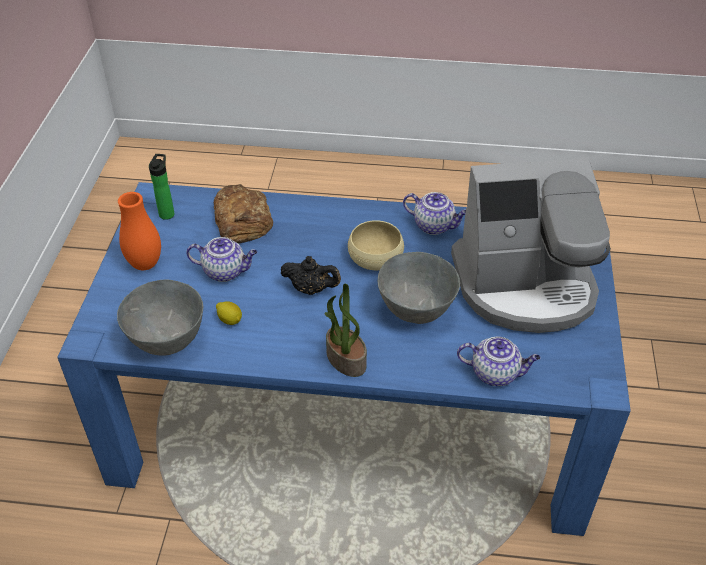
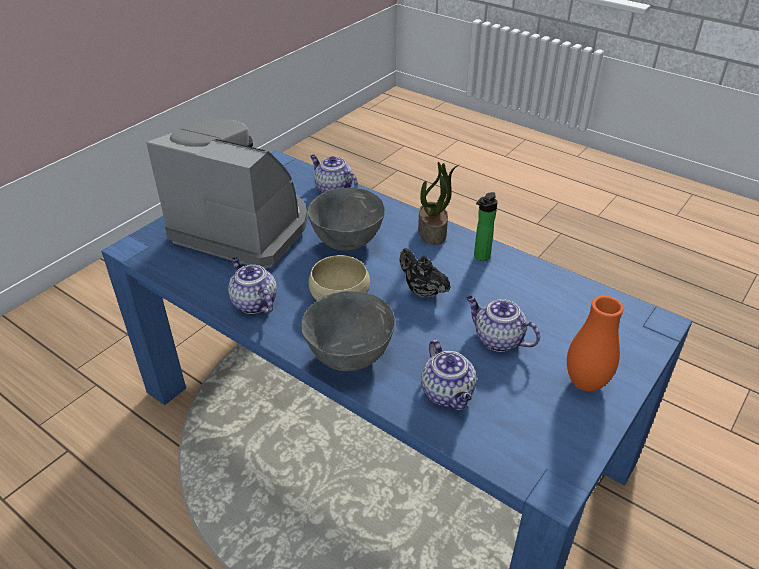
camera: 150 degrees left, 5 degrees down
(167, 213) = (539, 446): bottle -> bottle (480, 257)
(168, 341) = (579, 296): grey bowl -> grey bowl (348, 357)
(230, 320) = (513, 293): lemon -> none
(242, 220) = (448, 394): bread -> teapot

